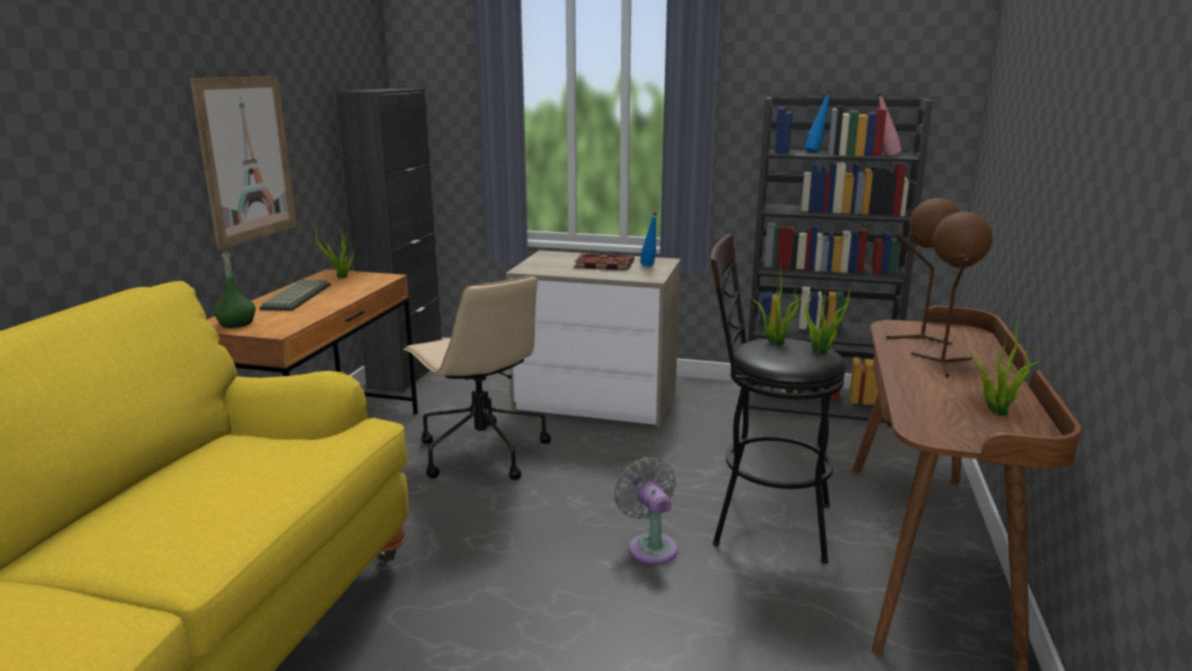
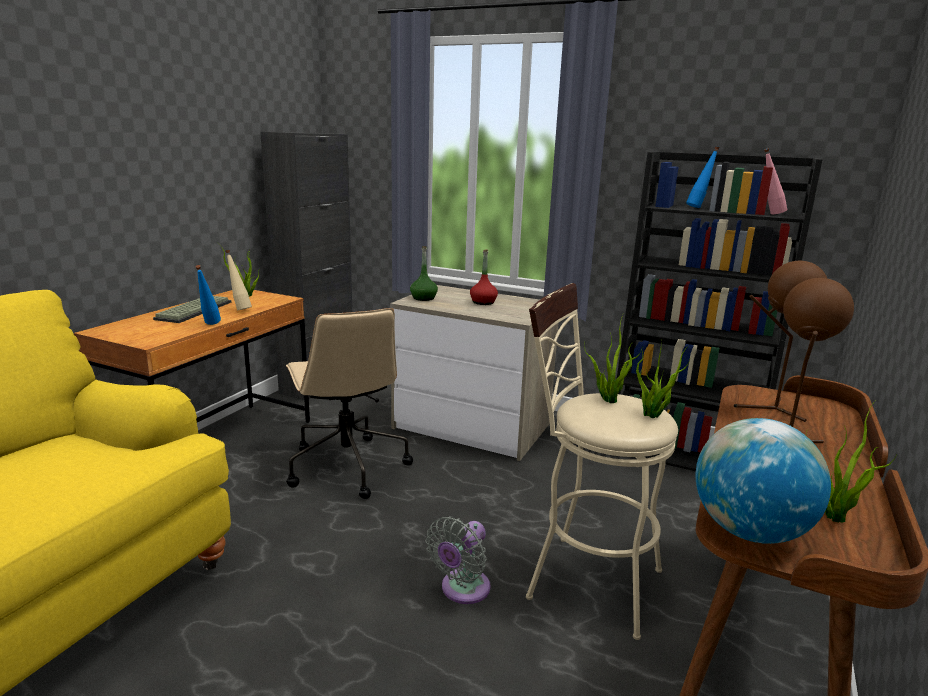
camera: 10 degrees right, 0 degrees up
(236, 323) = (122, 331): green bottle -> green bottle (423, 298)
(246, 159) = (159, 186): picture -> none
(347, 291) = (239, 309): none -> beige bottle
(602, 264) = (483, 302): book -> red bottle
(649, 266) = (525, 308): blue bottle -> blue bottle (209, 325)
(650, 546) = (462, 590): grey fan -> grey fan turned 135 degrees counterclockwise
(760, 522) = (583, 579): black stool -> beige stool
(937, 429) = (748, 531): none -> globe

